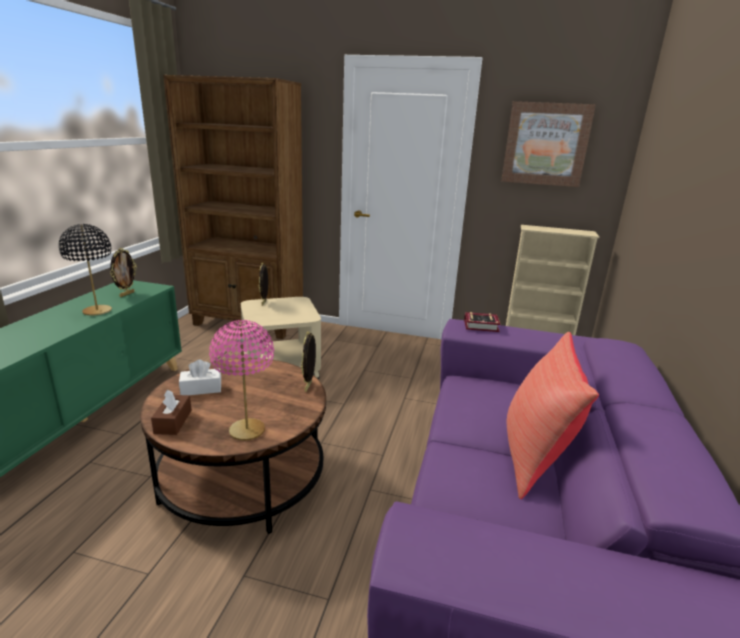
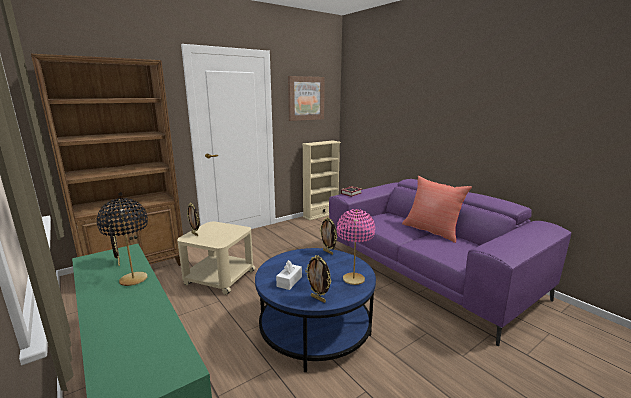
camera: 50 degrees left, 5 degrees down
(173, 422) = (318, 299): brown tissue box -> picture frame
(242, 476) = (315, 329): brown coffee table -> blue coffee table

